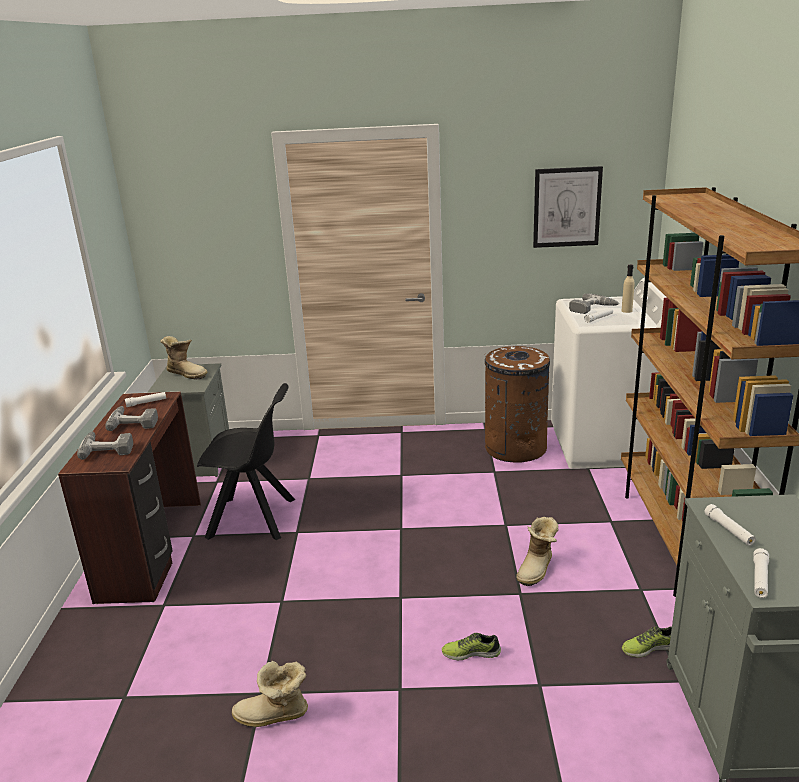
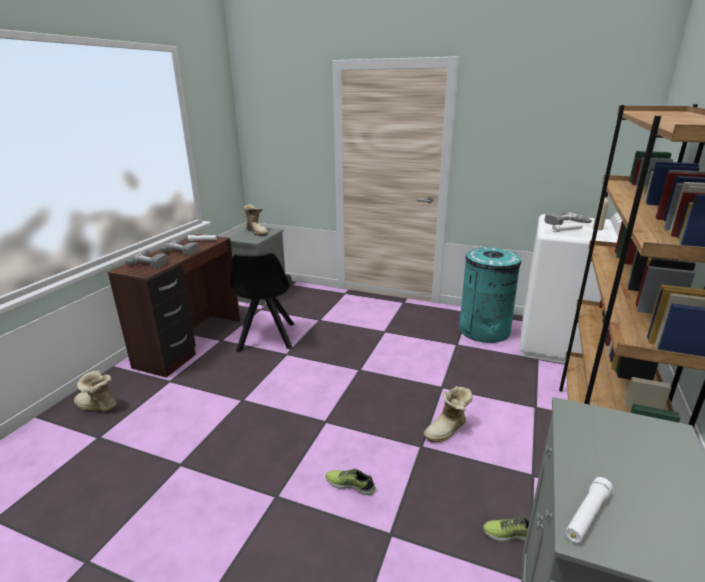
camera: 20 degrees right, 0 degrees up
(254, 518) = (266, 338): black chair -> black chair turned 60 degrees clockwise
(273, 717) = (174, 486): boot -> boot (96, 407)
(515, 448) = (484, 330): brown trash can -> turquoise trash can
(566, 207) = (561, 135): picture -> none
(729, 530) = (582, 444): white flashlight -> none

